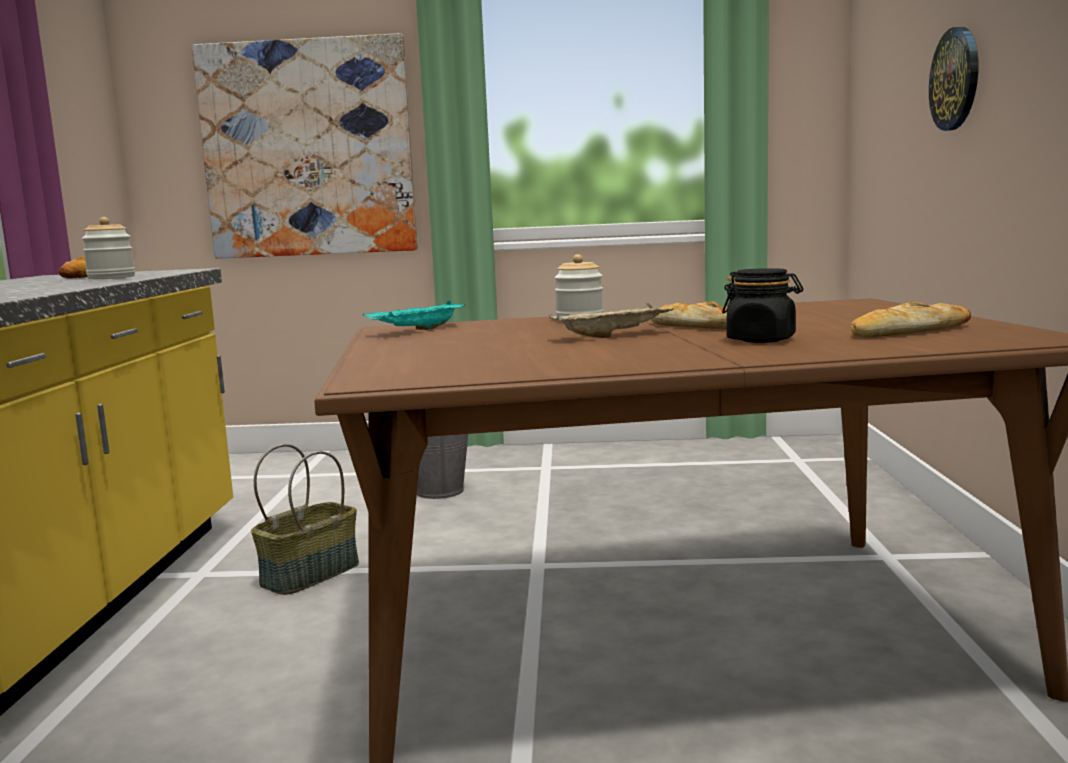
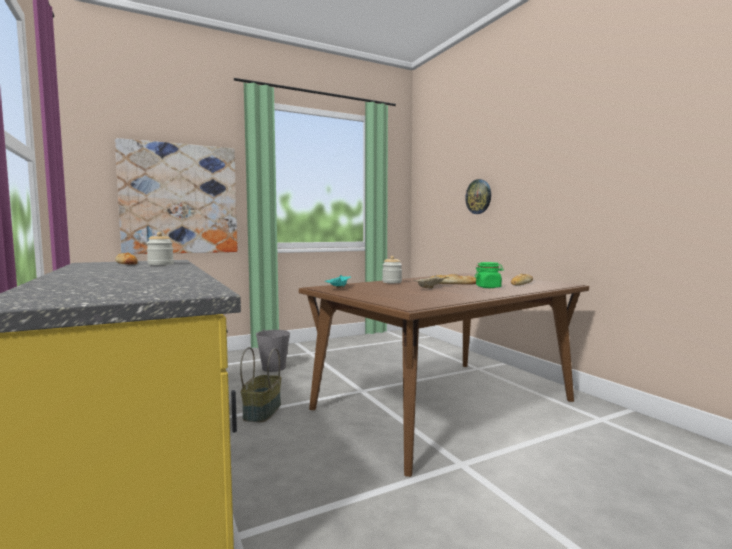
camera: 30 degrees left, 5 degrees down
(761, 340) = (488, 287): black jar -> green jar

